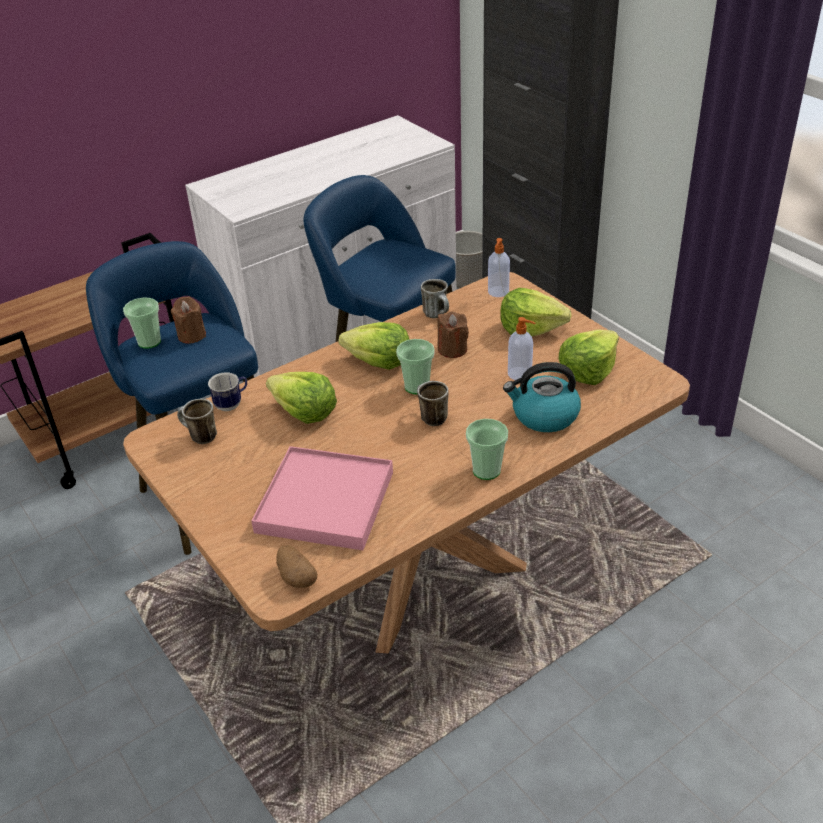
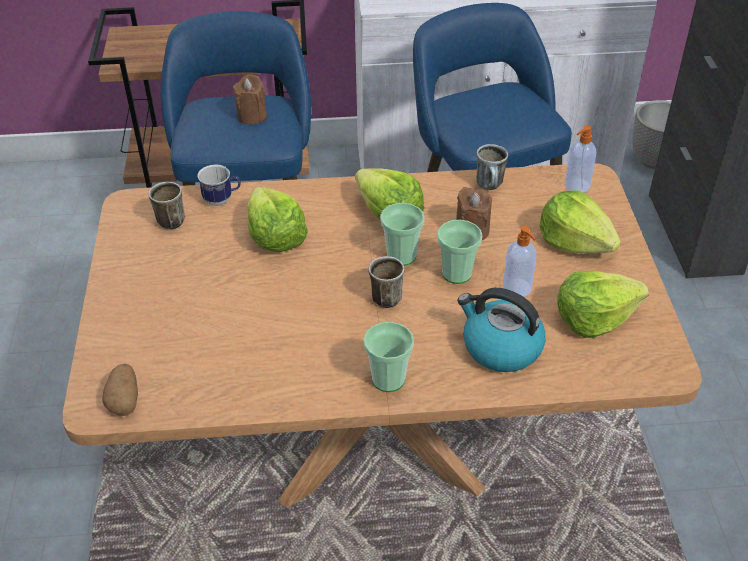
camera: 30 degrees right, 5 degrees up
(149, 342) = (212, 108): cup -> cup (456, 274)
(326, 502) = (214, 337): pink tray -> none

